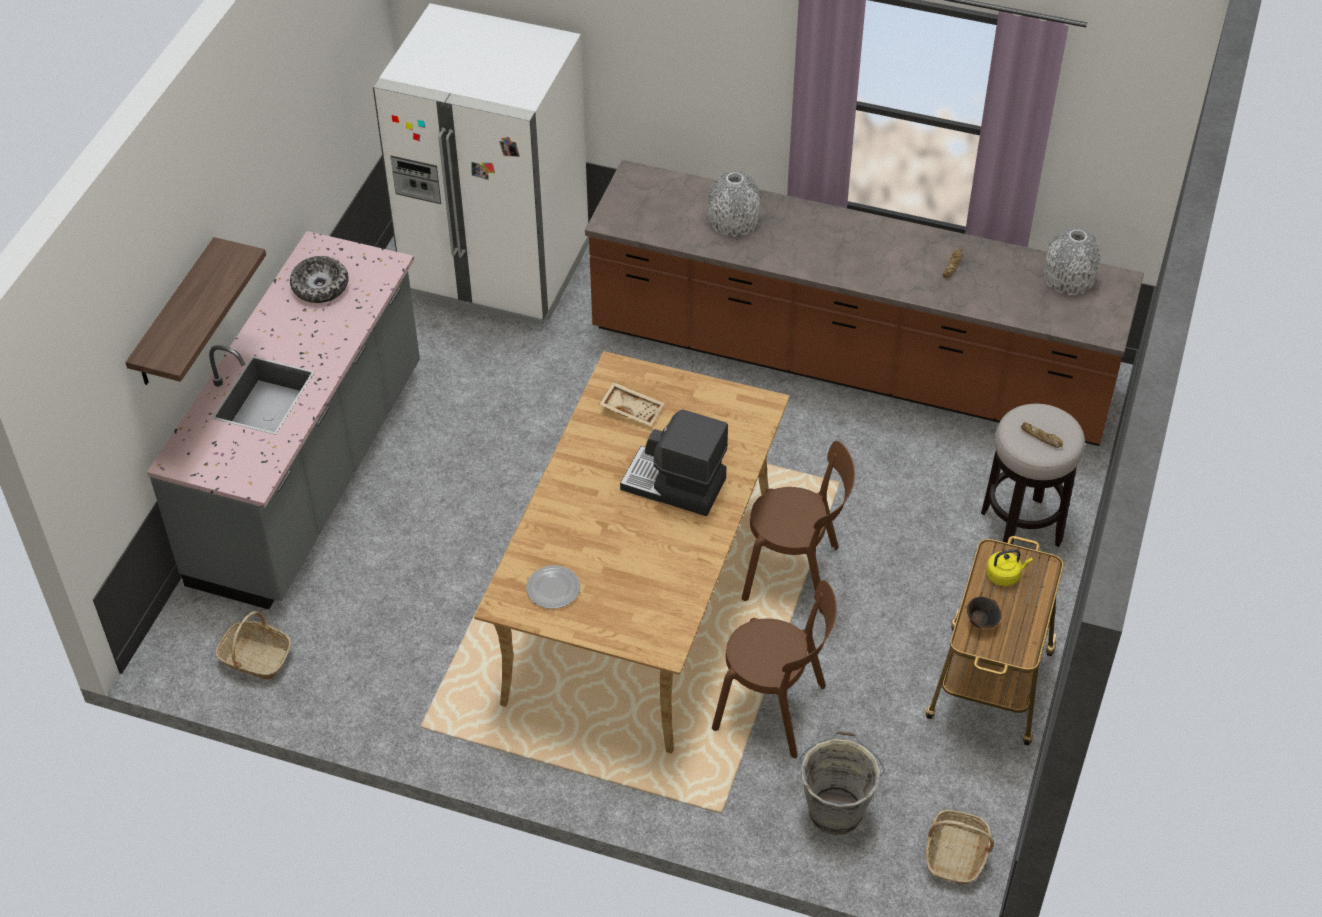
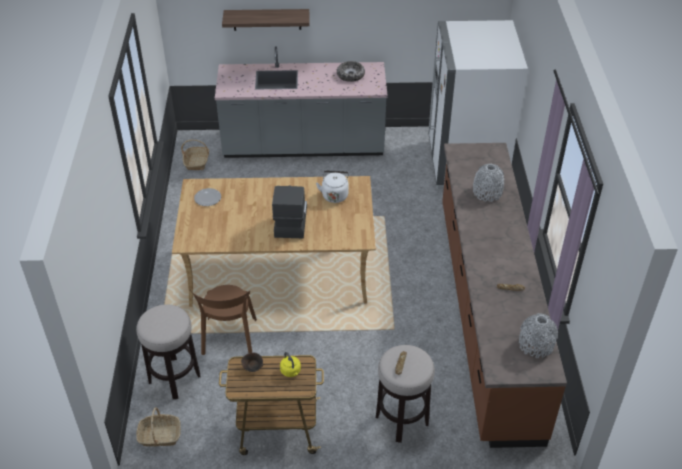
camera: 70 degrees right, 5 degrees down
(632, 409) = (334, 195): beige tray -> white kettle
(796, 574) = (321, 326): brown chair -> none
(836, 809) = (174, 378): grey bucket -> stool

